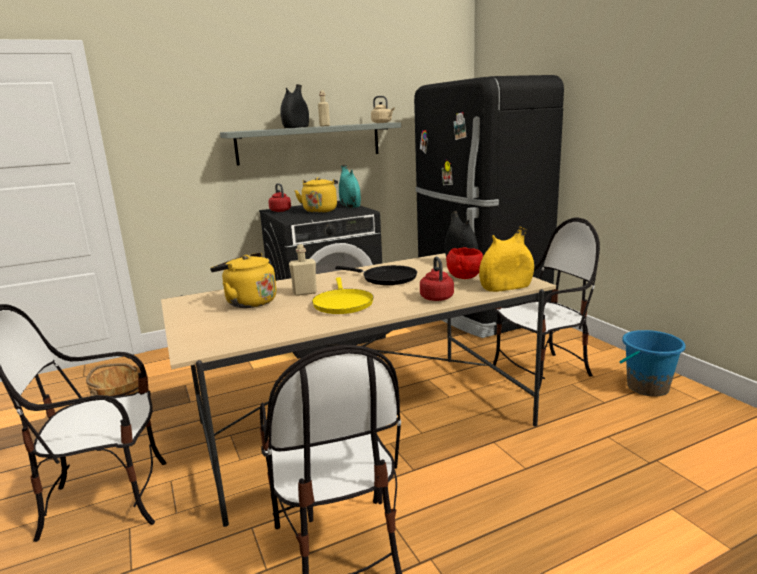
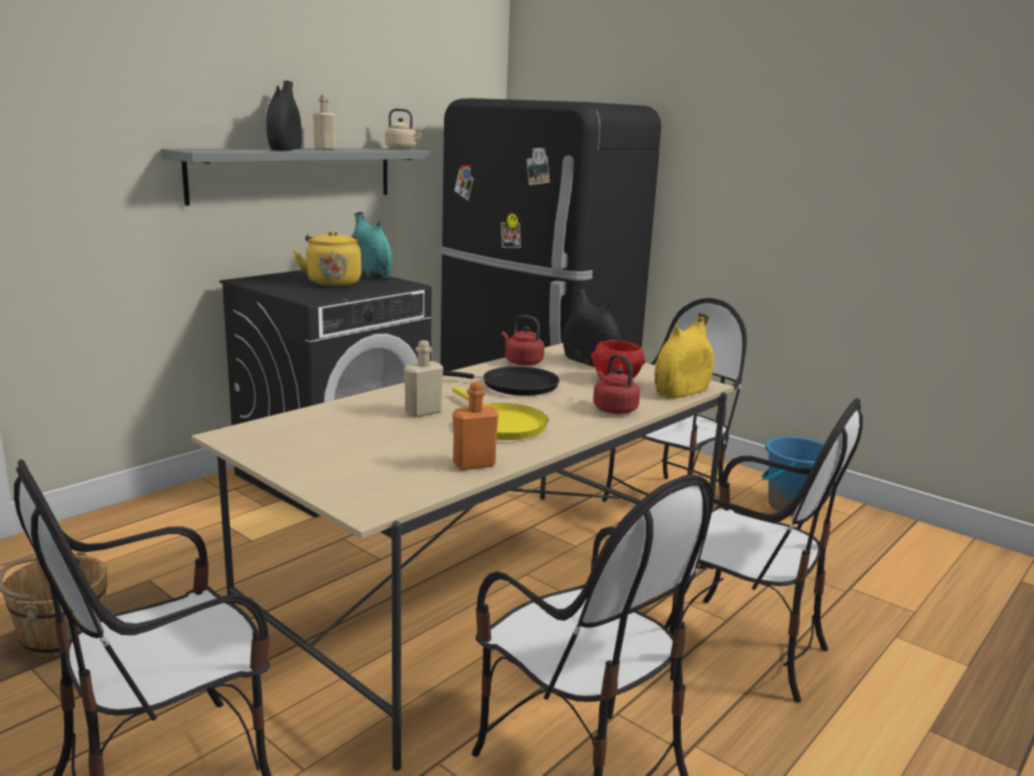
camera: 25 degrees left, 0 degrees up
(248, 302) = (354, 431): yellow kettle -> none
(280, 210) = (261, 282): red kettle -> red kettle (522, 362)
(292, 328) = (474, 464): none -> orange bottle
(521, 492) = (741, 649): none -> chair

